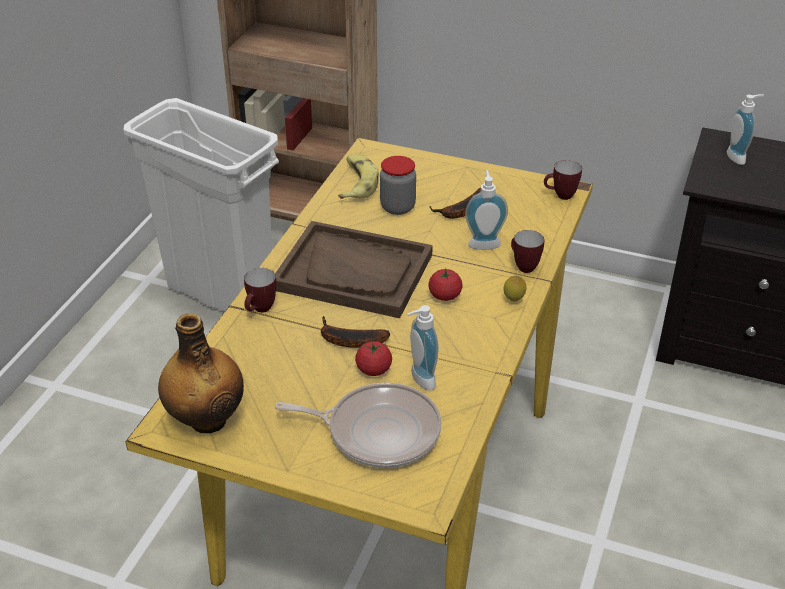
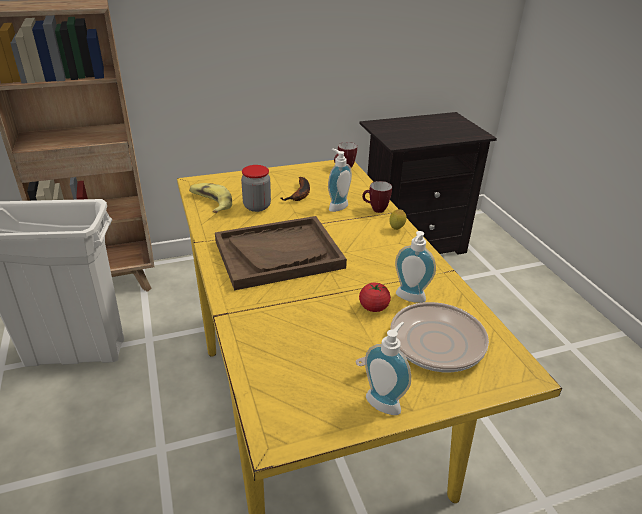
camera: 40 degrees left, 5 degrees down
(206, 419) = (302, 409): bottle -> none
(260, 310) = (243, 307): mug -> none
(348, 340) = (332, 297): banana -> none
(445, 296) = (355, 243): tomato -> none
(738, 157) = (394, 128): soap dispenser -> soap dispenser (385, 401)

